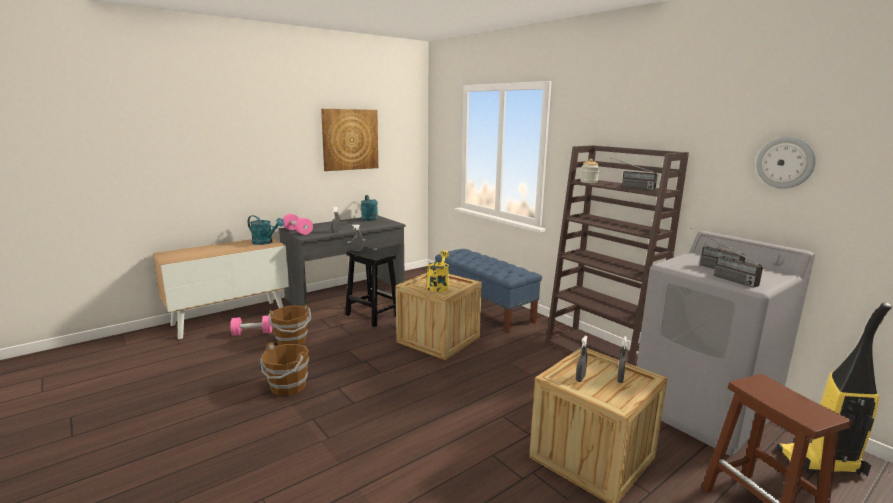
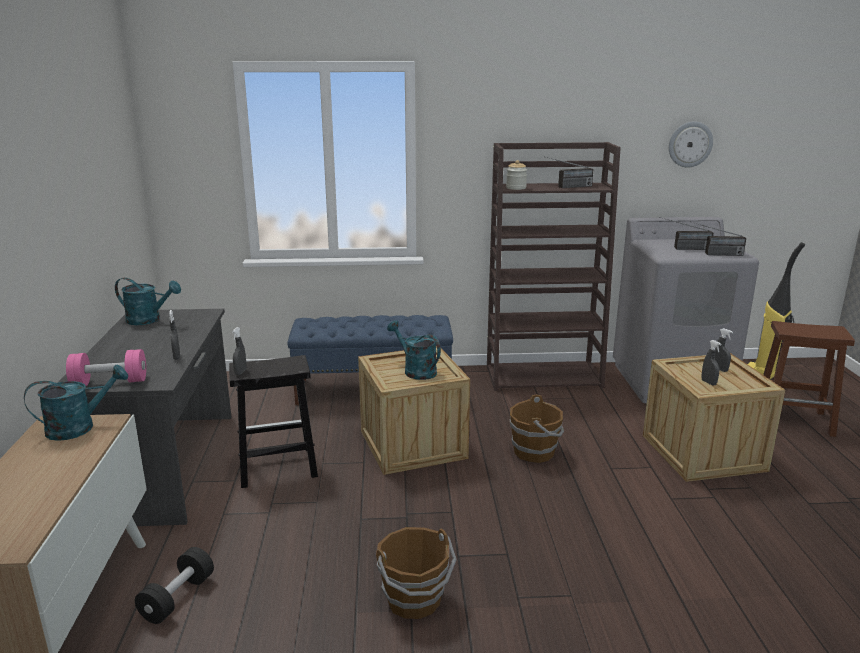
camera: 55 degrees left, 5 degrees up
(252, 333) = (178, 598): pink dumbbell -> black dumbbell
(292, 341) = (268, 562): brown bucket -> brown bucket (535, 452)
(350, 139) = (80, 178): picture -> none
(438, 286) = (415, 370): yellow watering can -> turquoise watering can

